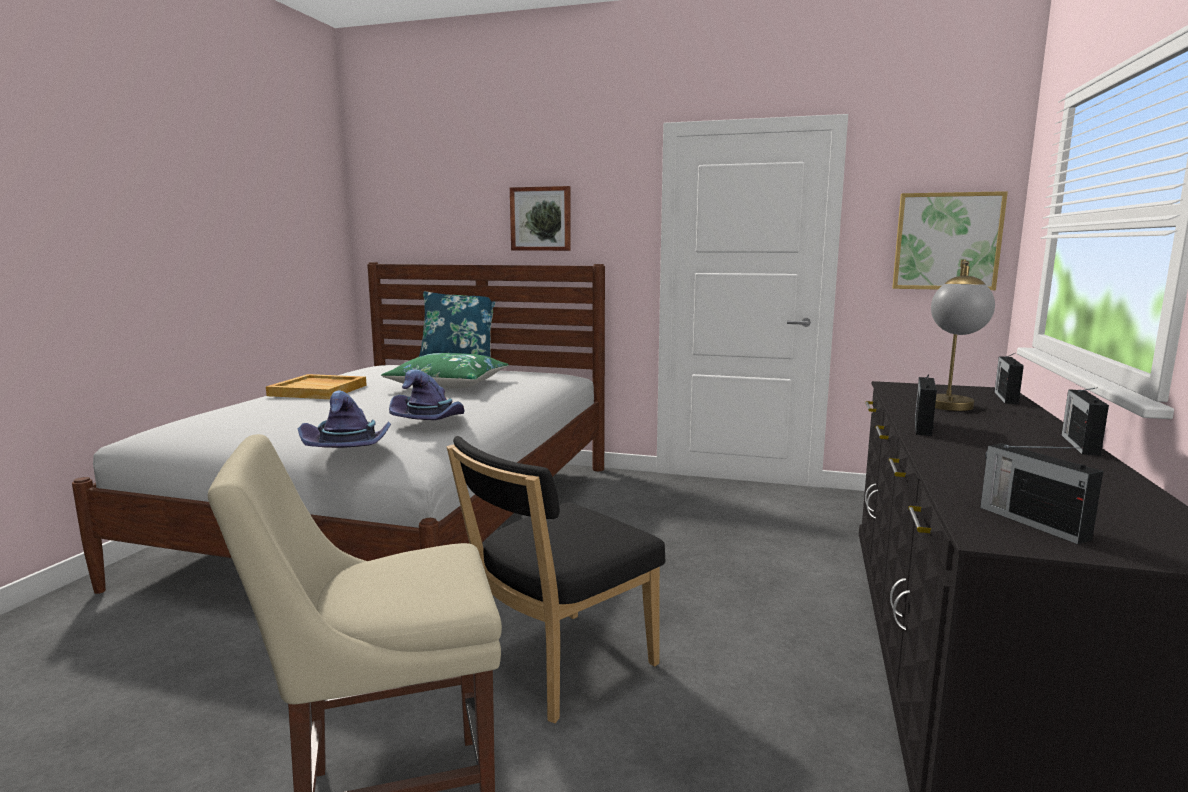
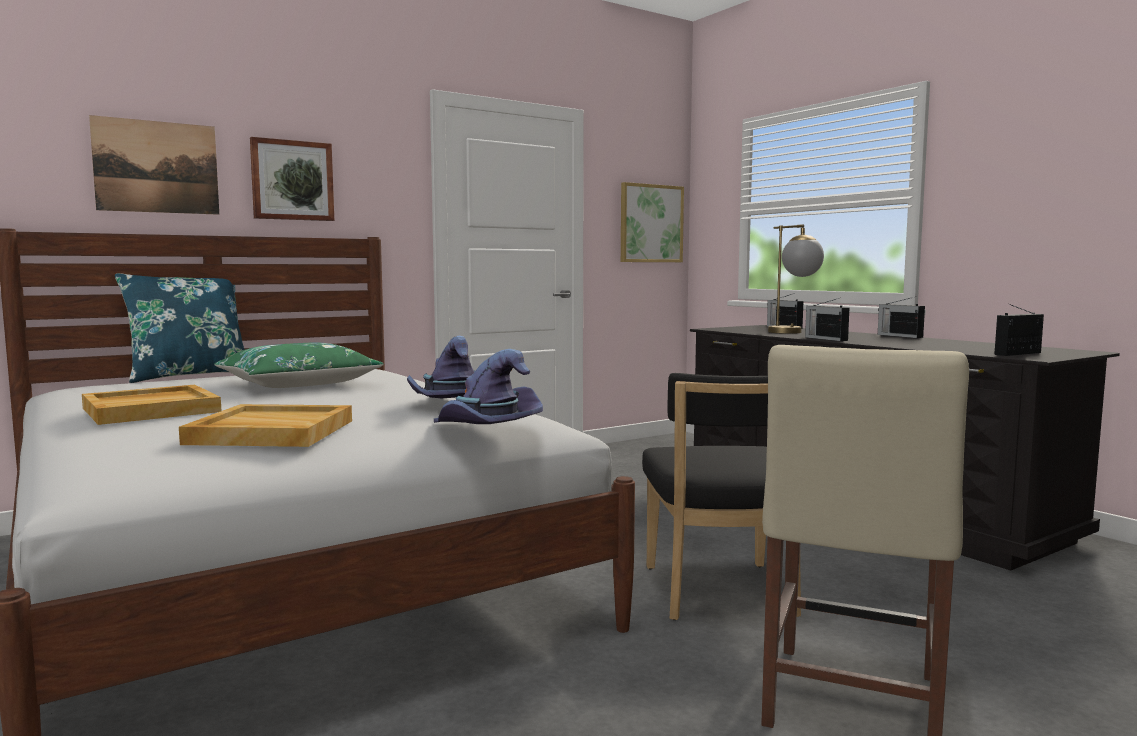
camera: 50 degrees left, 5 degrees down
(278, 420) = (270, 432): none -> beige tray
(453, 216) = (157, 167): none -> picture
(1031, 522) = (1018, 353): radio -> radio turned 135 degrees clockwise

